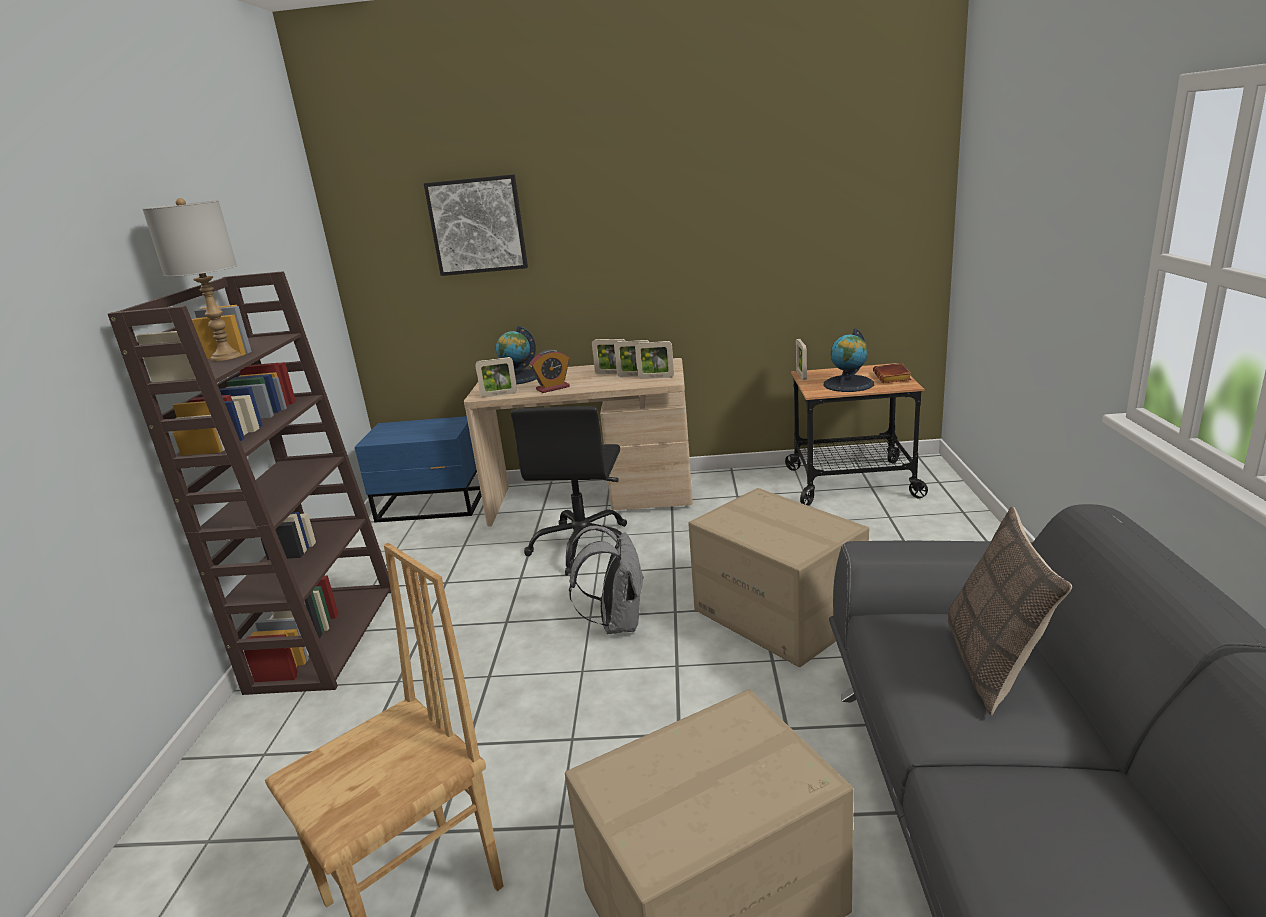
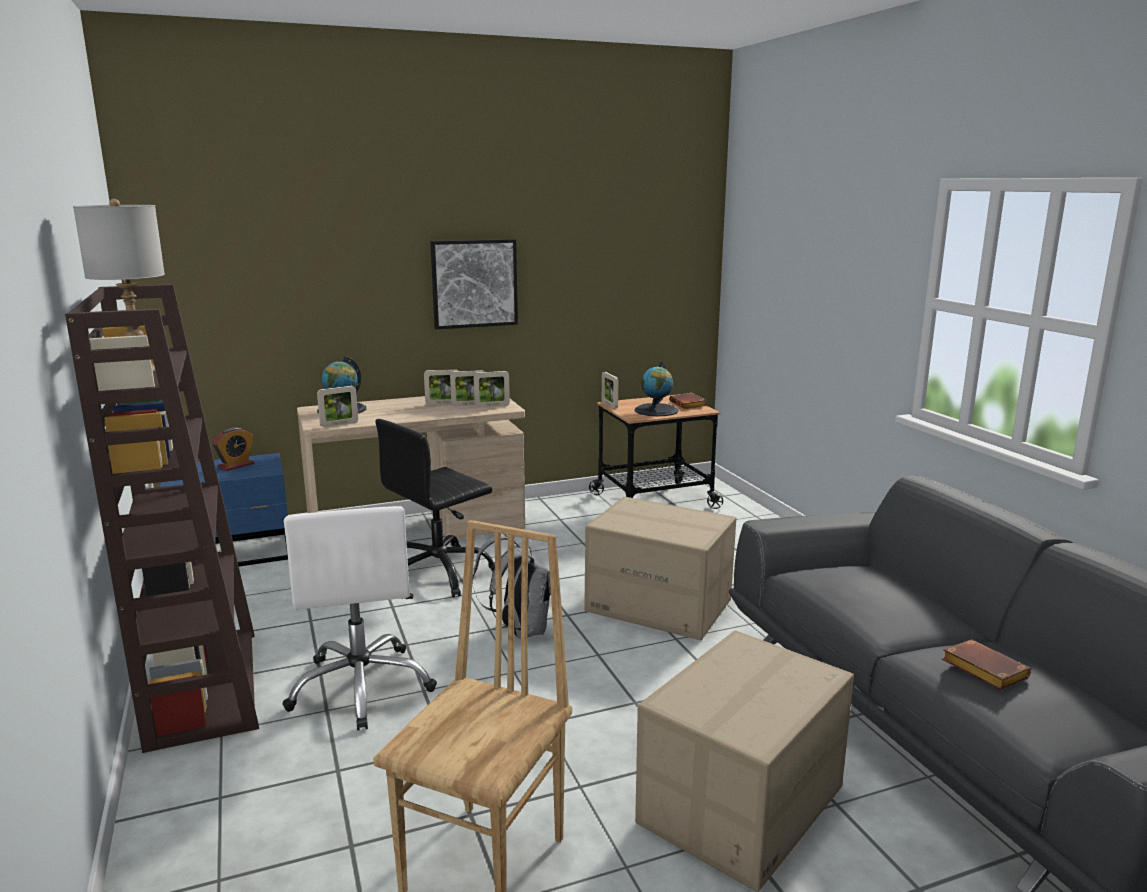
camera: 25 degrees left, 5 degrees down
(441, 662) = (362, 687): none -> white office chair
(477, 225) = (299, 253): picture -> picture (474, 283)
(553, 388) = (393, 417): alarm clock -> alarm clock (236, 466)
(583, 546) = (439, 573): black office chair -> black office chair turned 60 degrees clockwise
(993, 665) = (892, 589): pillow -> none
(1034, 829) = (981, 670): none -> brown book

